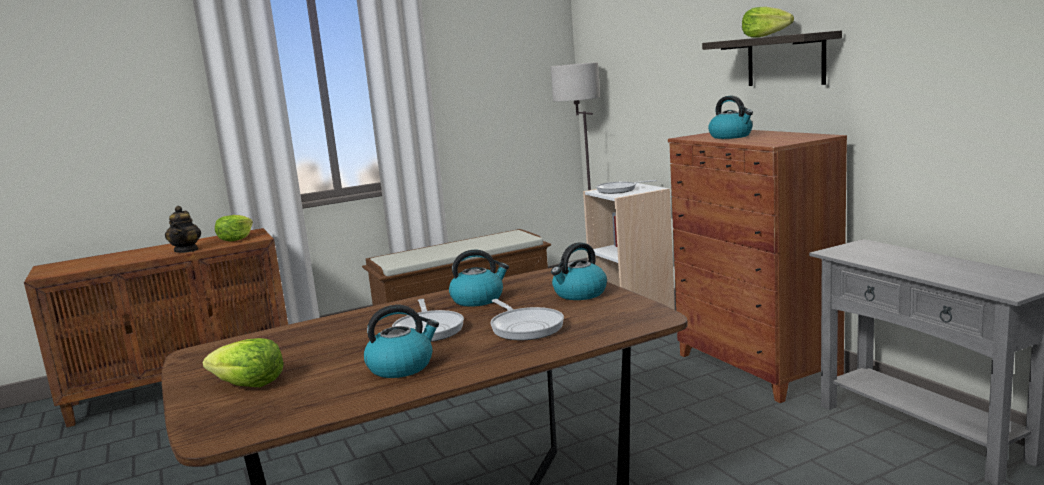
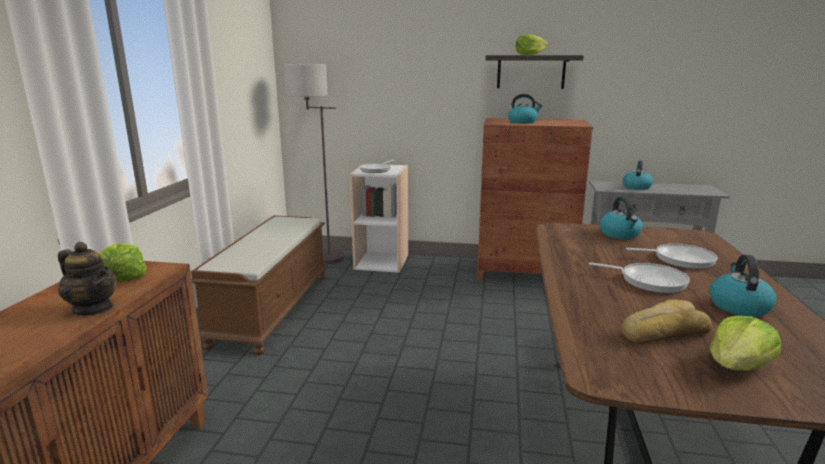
camera: 55 degrees left, 5 degrees up
(298, 354) = (662, 332): none -> bread
(478, 299) = (588, 254): kettle -> kettle (636, 187)

